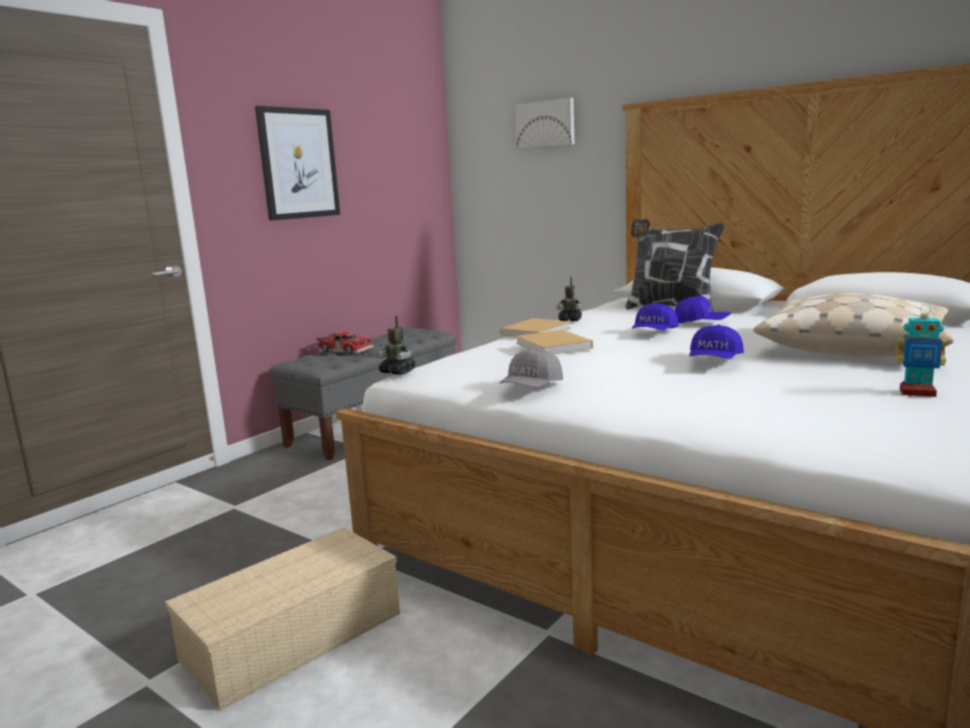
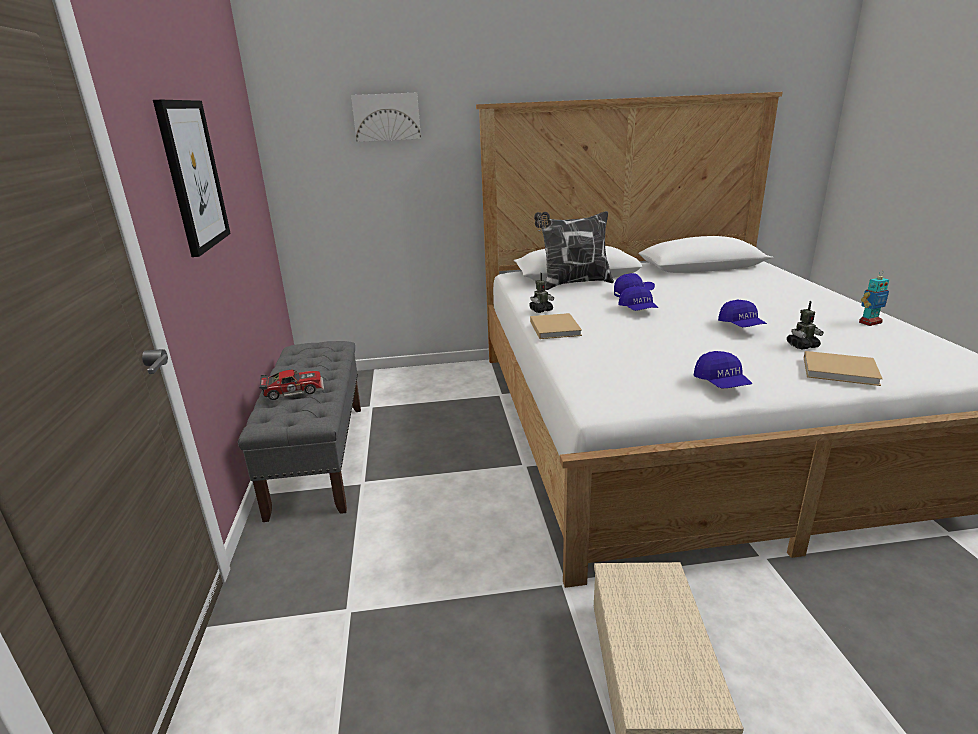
camera: 45 degrees left, 10 degrees up
(397, 372) = (587, 403): toy robot -> toy robot (802, 346)
(531, 388) = (721, 384): grey cap -> blue cap
(554, 346) = (629, 340): beige book -> beige book (842, 371)
(851, 346) = (757, 295): beige pillow -> none

